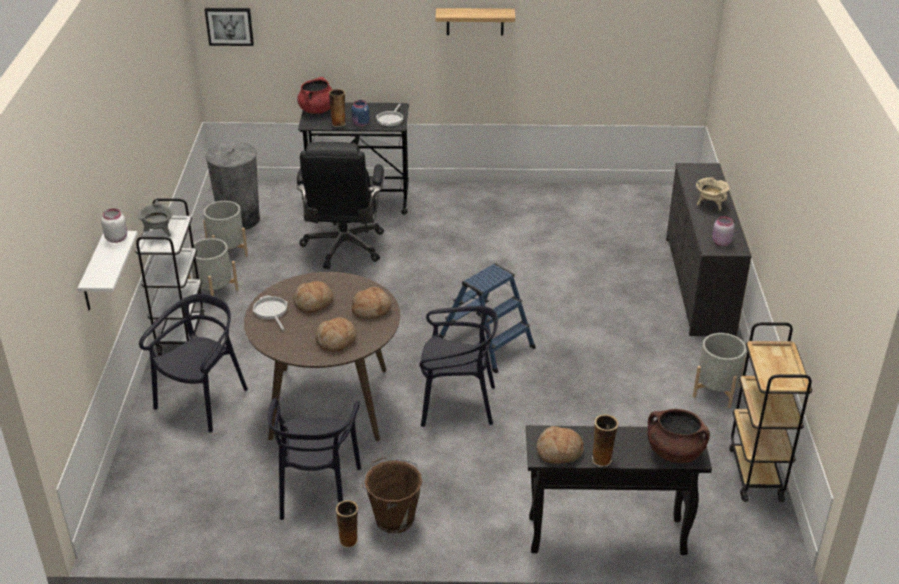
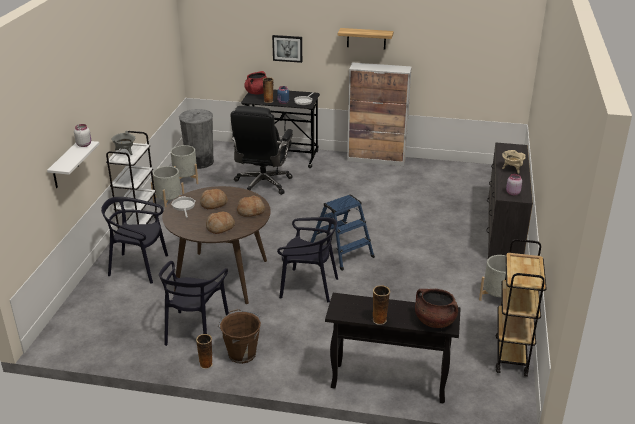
camera: 10 degrees right, 5 degrees down
(203, 401) = (139, 267): black chair -> black chair turned 120 degrees counterclockwise
(229, 26) = (205, 33): picture -> picture (287, 48)
(495, 191) = (376, 159): none -> cabinet
(559, 452) = (350, 311): bread -> none

